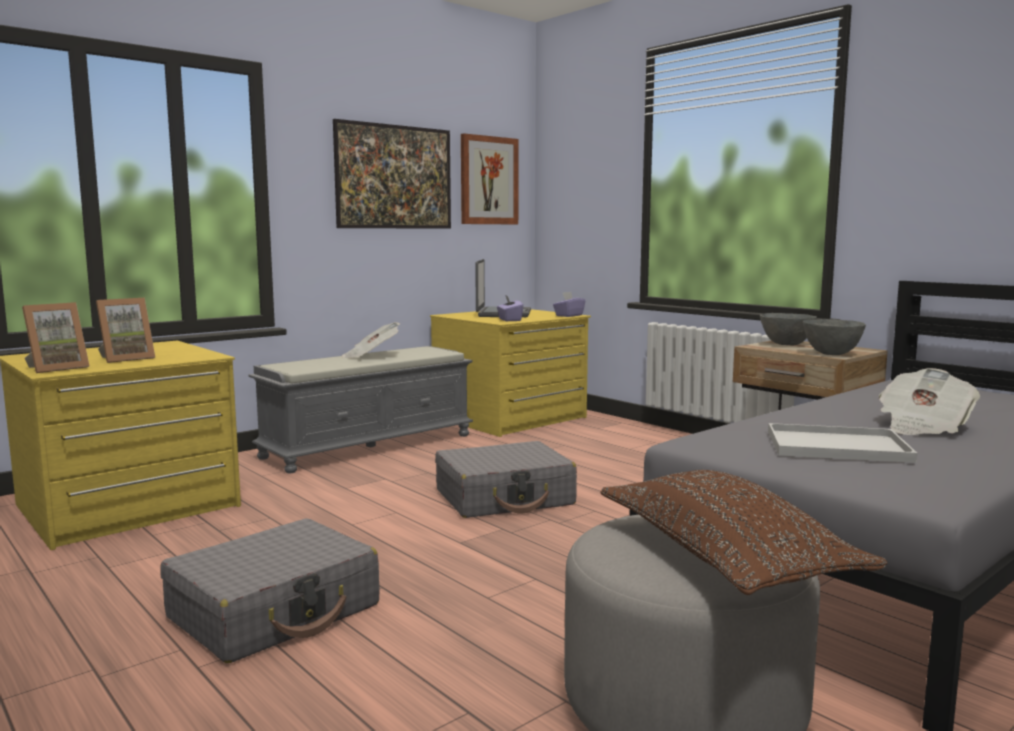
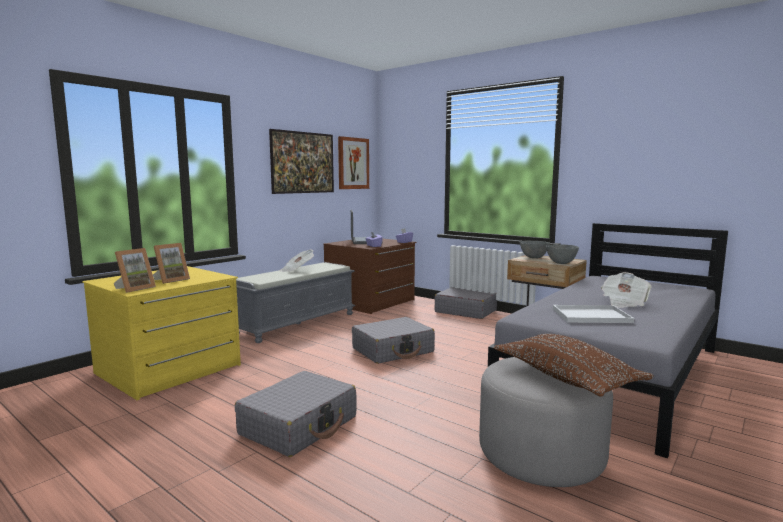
camera: 10 degrees left, 0 degrees up
(511, 418) = (371, 302): yellow dresser -> brown dresser
(668, 439) = (465, 311): none -> grey suitcase

